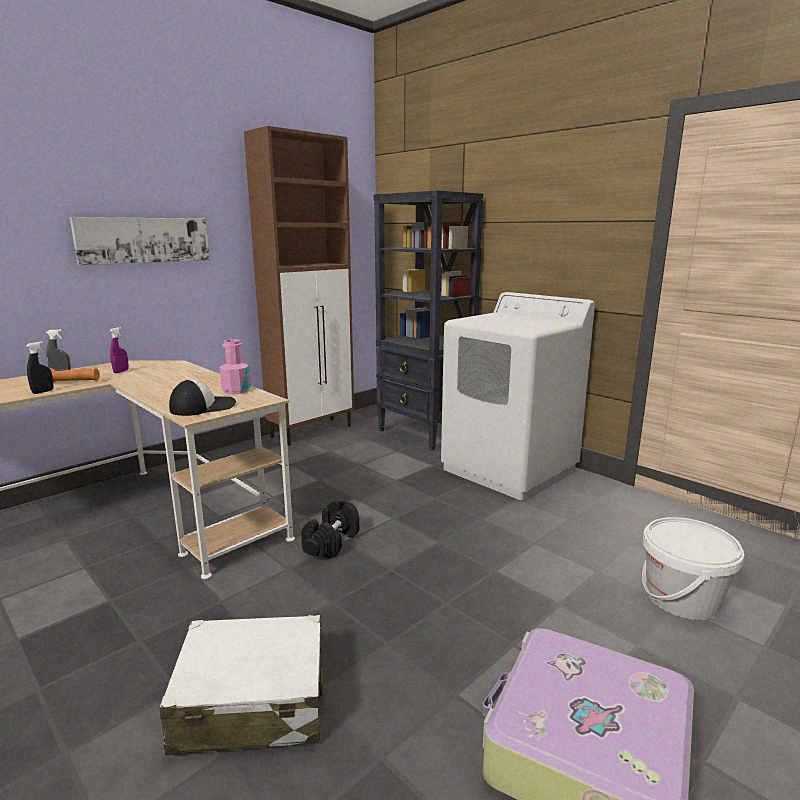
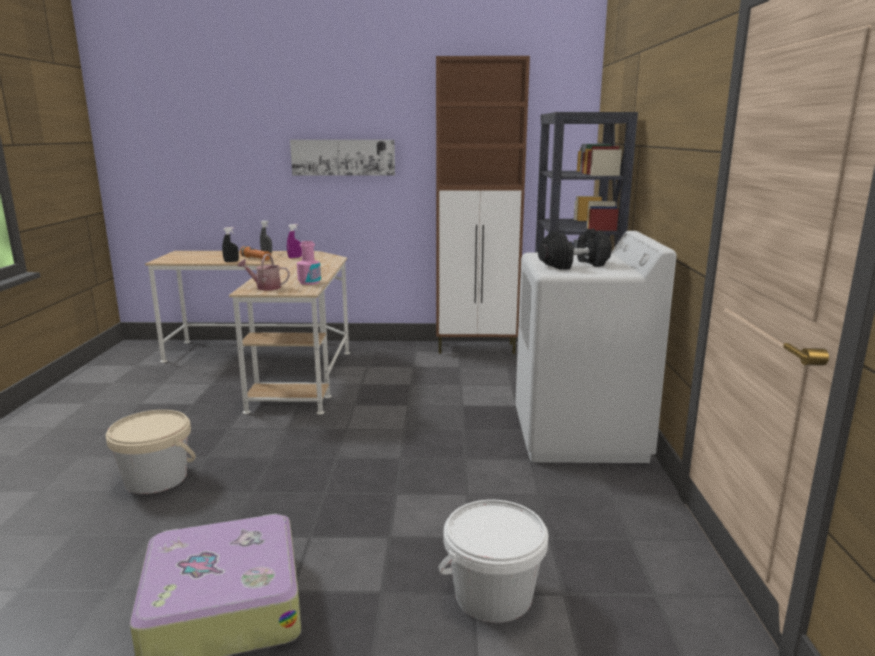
camera: 45 degrees right, 0 degrees up
(203, 407) = (265, 287): cap -> watering can
(251, 702) = (156, 478): white suitcase -> beige bucket
(332, 542) = (337, 425): black dumbbell -> black dumbbell (574, 265)

